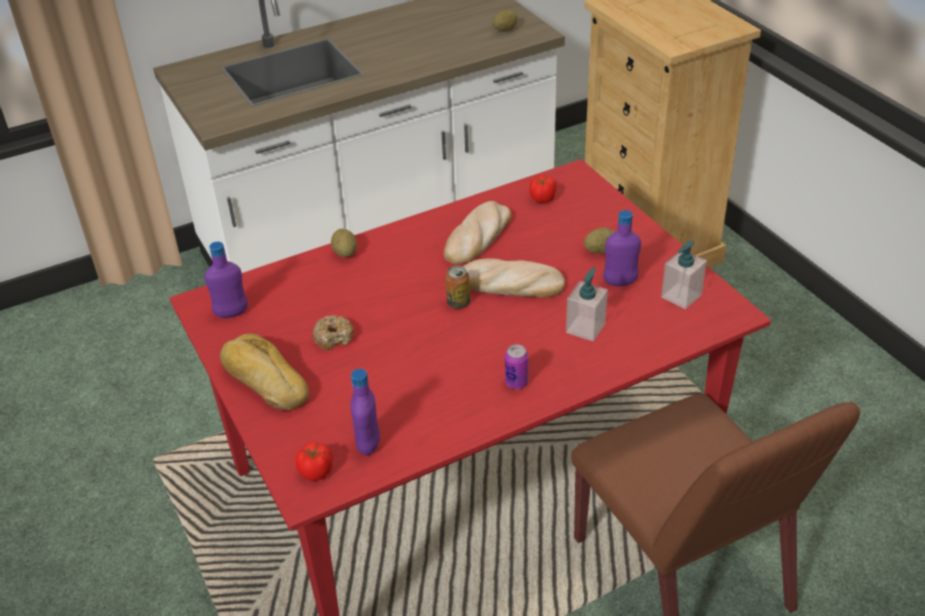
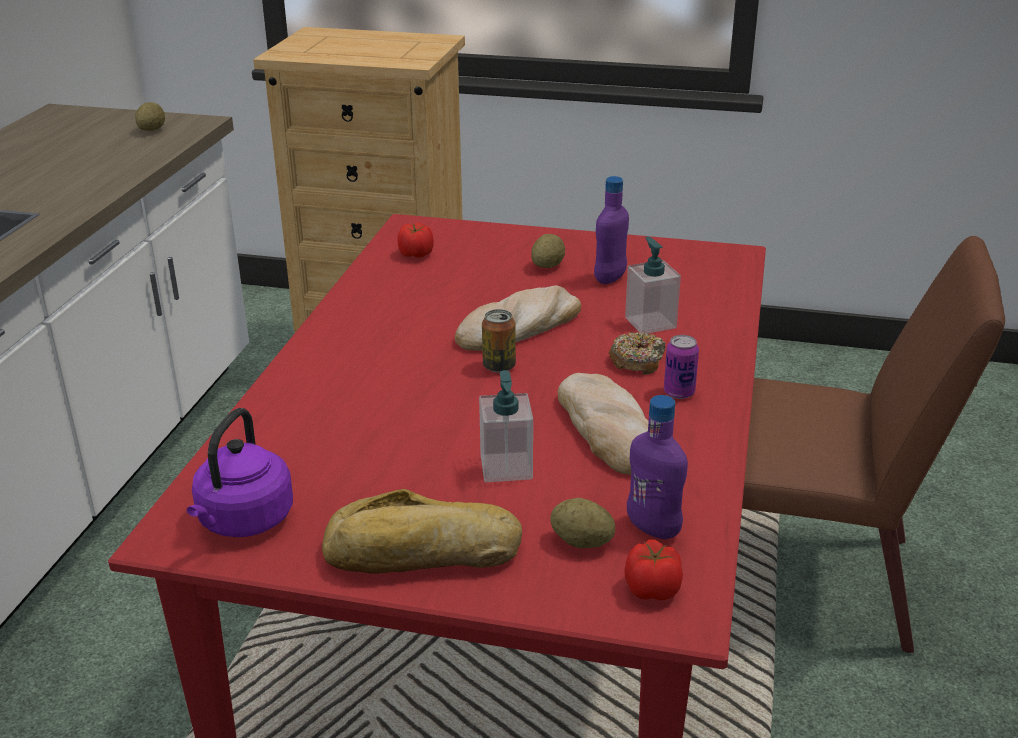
camera: 50 degrees left, 10 degrees down
(231, 313) = (243, 521): purple bottle -> purple kettle
(333, 337) = (424, 467): donut -> donut (637, 361)
(345, 253) = (284, 391): potato -> potato (581, 542)
(477, 237) = (411, 309): bread -> bread (608, 429)
(681, 296) = (676, 263): soap dispenser -> soap dispenser (506, 467)

